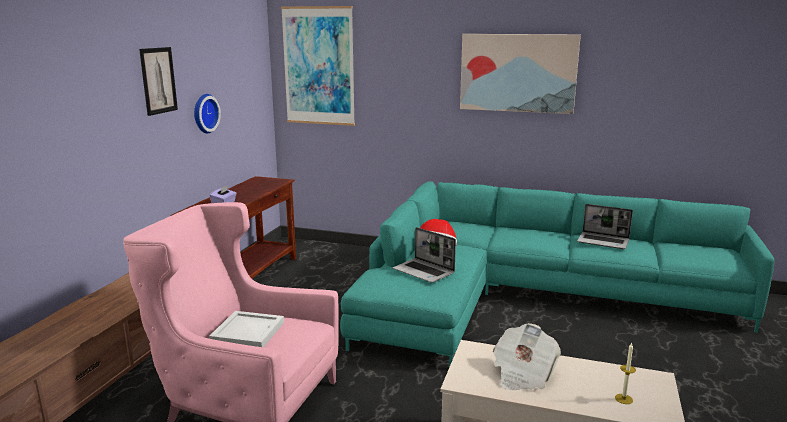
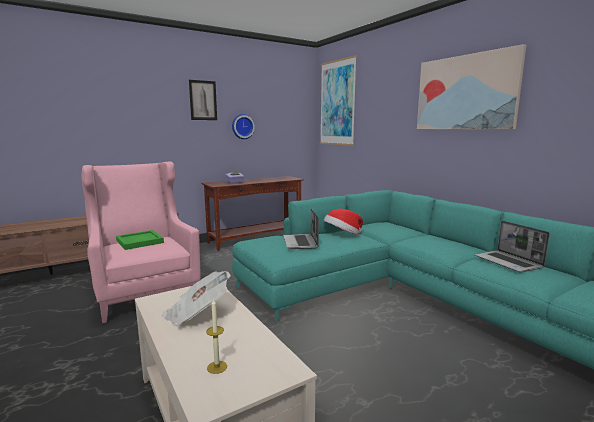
camera: 40 degrees right, 5 degrees down
(248, 333) = (139, 242): white tray -> green tray

